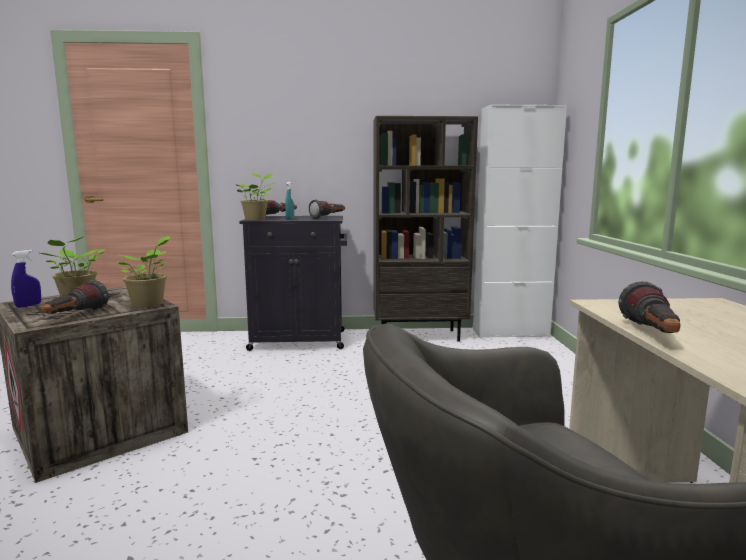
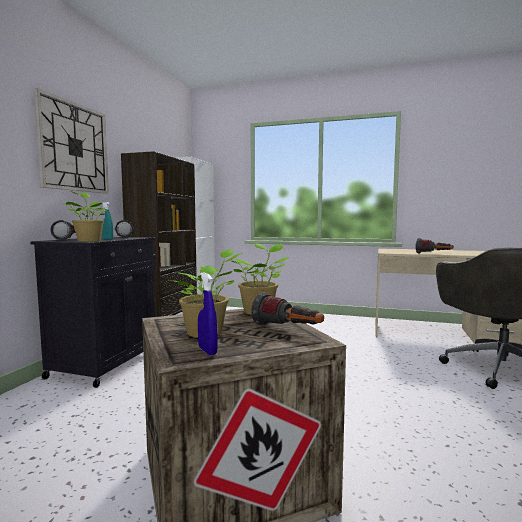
camera: 70 degrees left, 5 degrees down
(311, 125) = (74, 147): none -> wall clock

